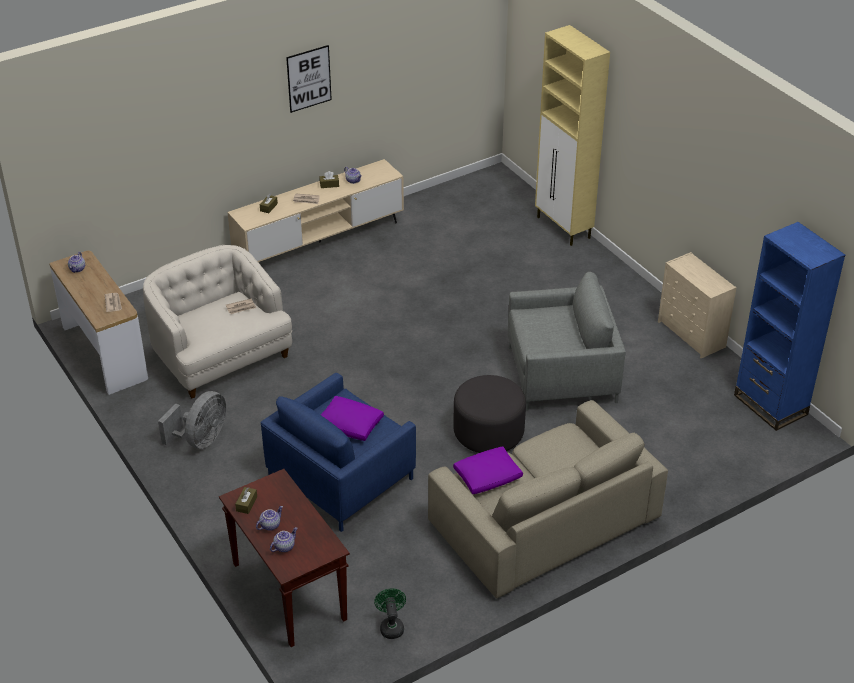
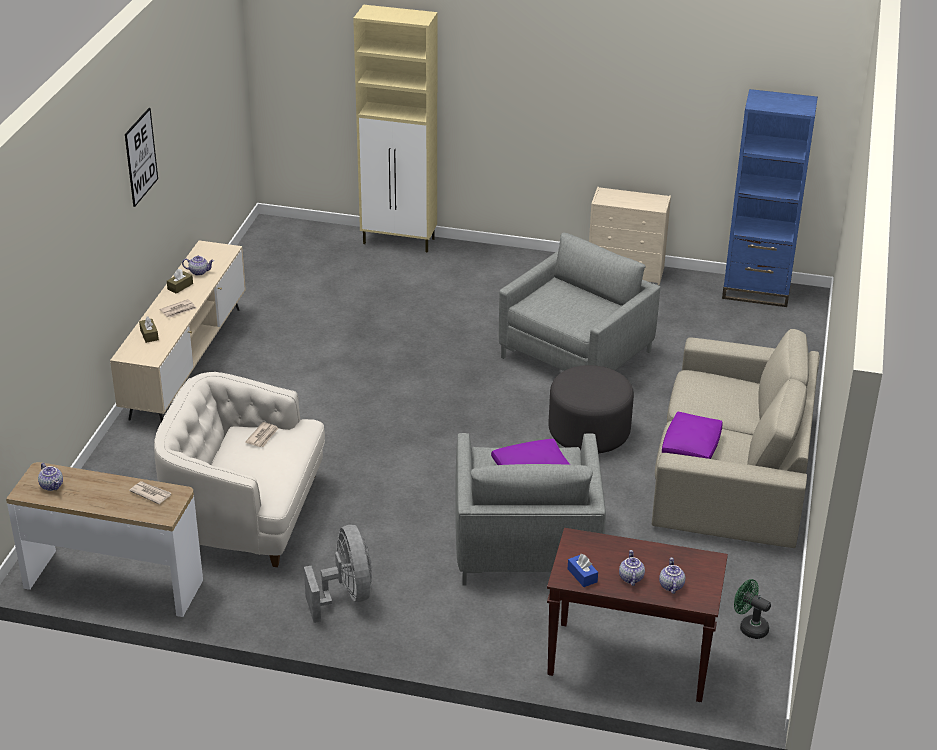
camera: 45 degrees left, 5 degrees down
(246, 504) = (582, 575): brown tissue box -> blue tissue box
(340, 477) = (525, 544): blue armchair -> grey armchair

